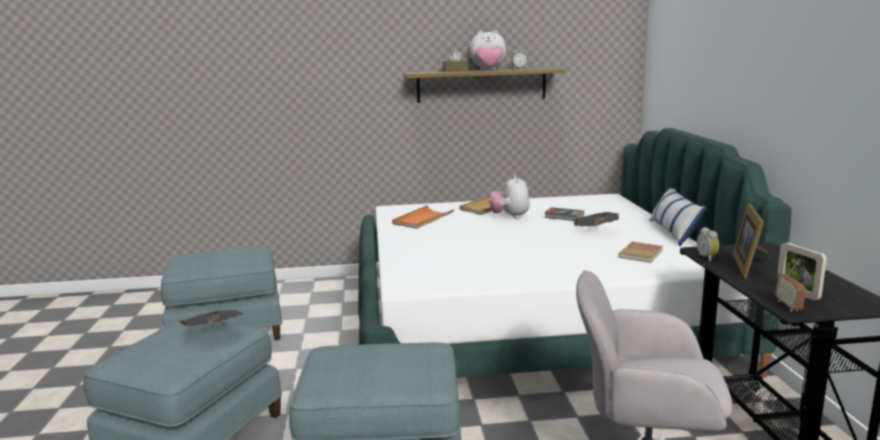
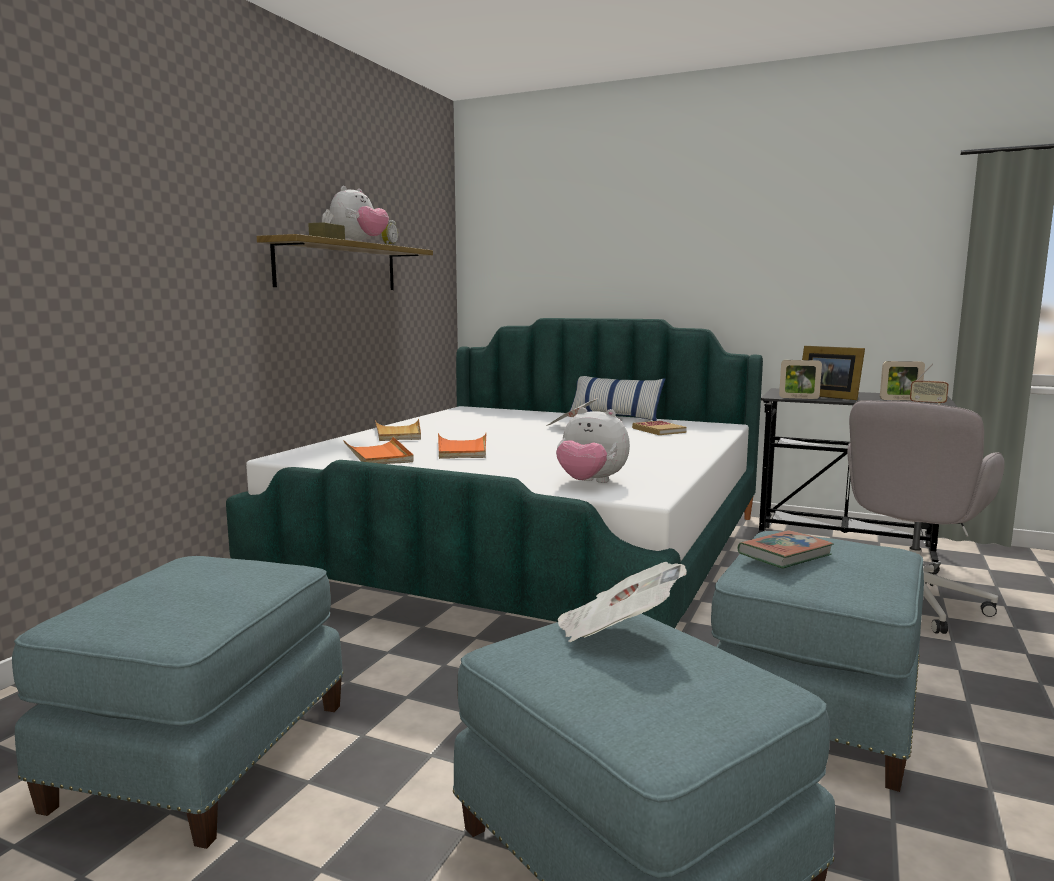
camera: 60 degrees left, 5 degrees down
(467, 228) = (462, 449): none -> orange tray
(510, 217) = (456, 434): plush toy -> plush toy (590, 483)
(564, 217) = (500, 425): book -> book (784, 554)
(707, 258) = (799, 398): alarm clock -> picture frame

